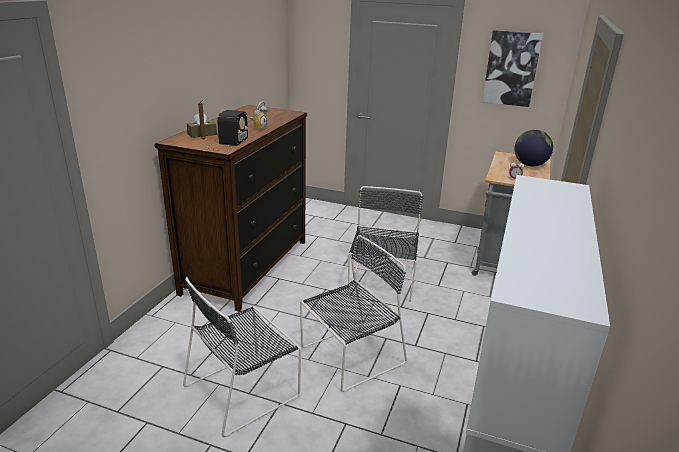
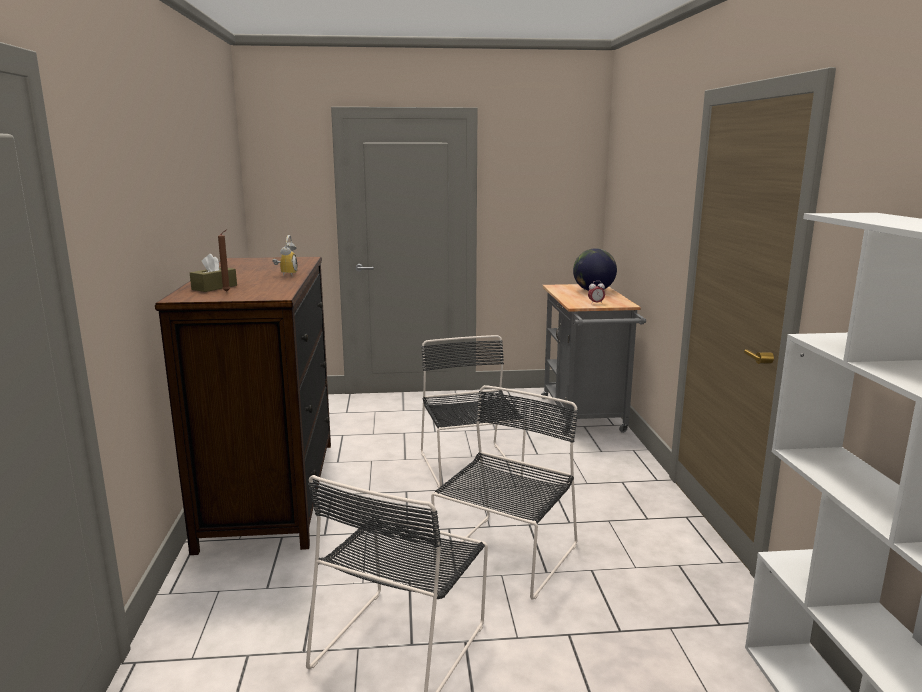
camera: 25 degrees left, 10 degrees down
(227, 143) = (269, 291): radio -> none
(511, 68) = (541, 187): picture -> none

